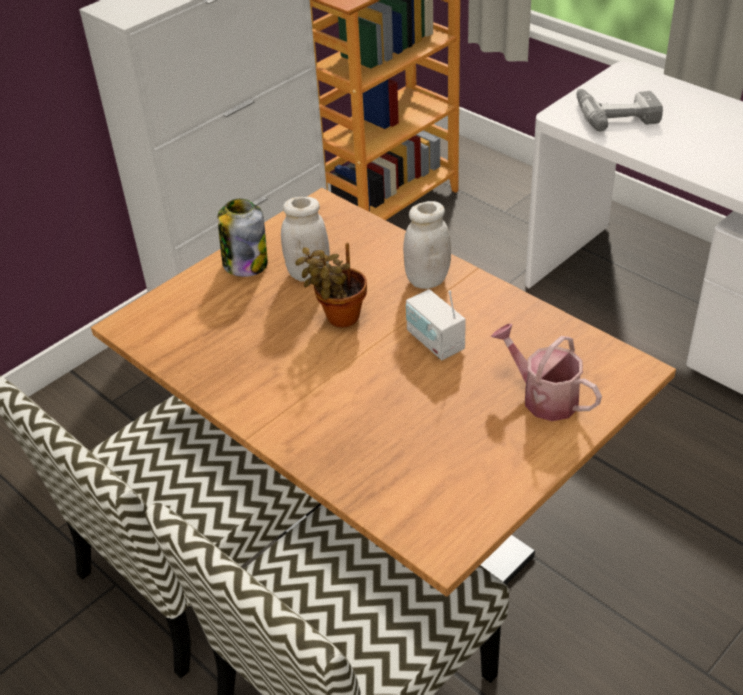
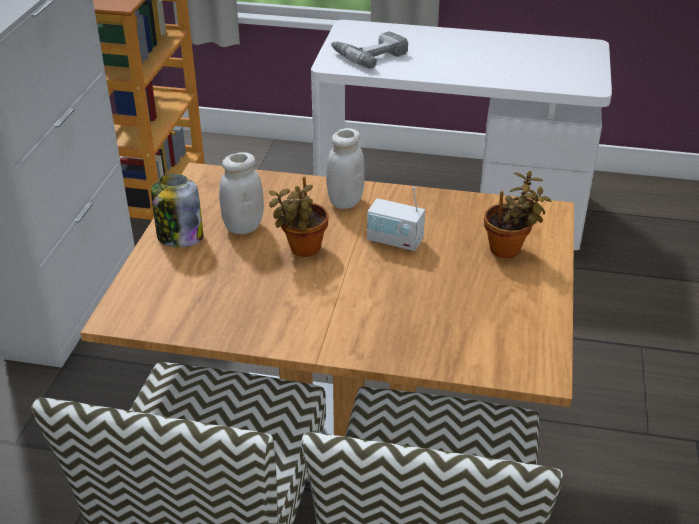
camera: 35 degrees left, 5 degrees down
(543, 397) = (508, 250): watering can -> potted plant

